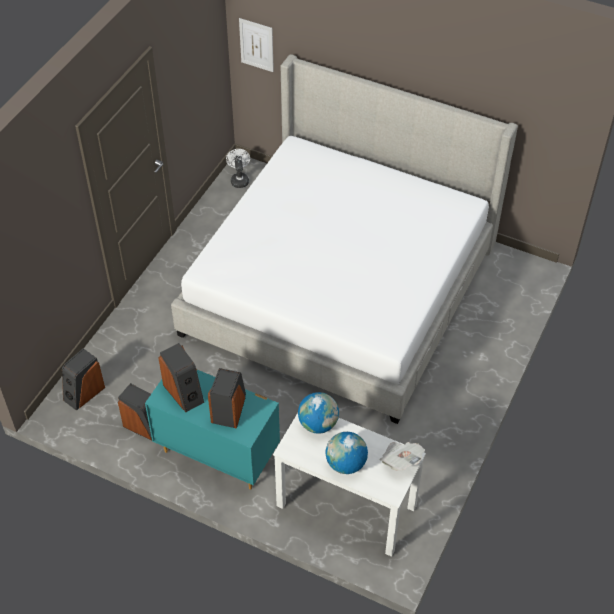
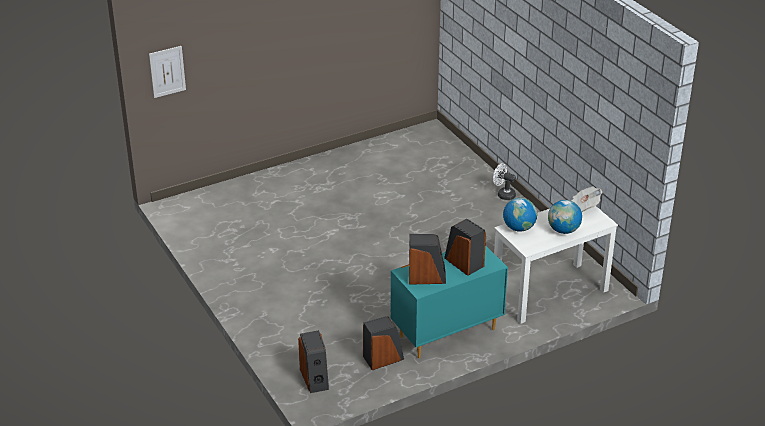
camera: 55 degrees left, 15 degrees down
(239, 179) = (185, 212): white fan -> white fan (503, 194)
(340, 288) = (355, 212): bed -> none

